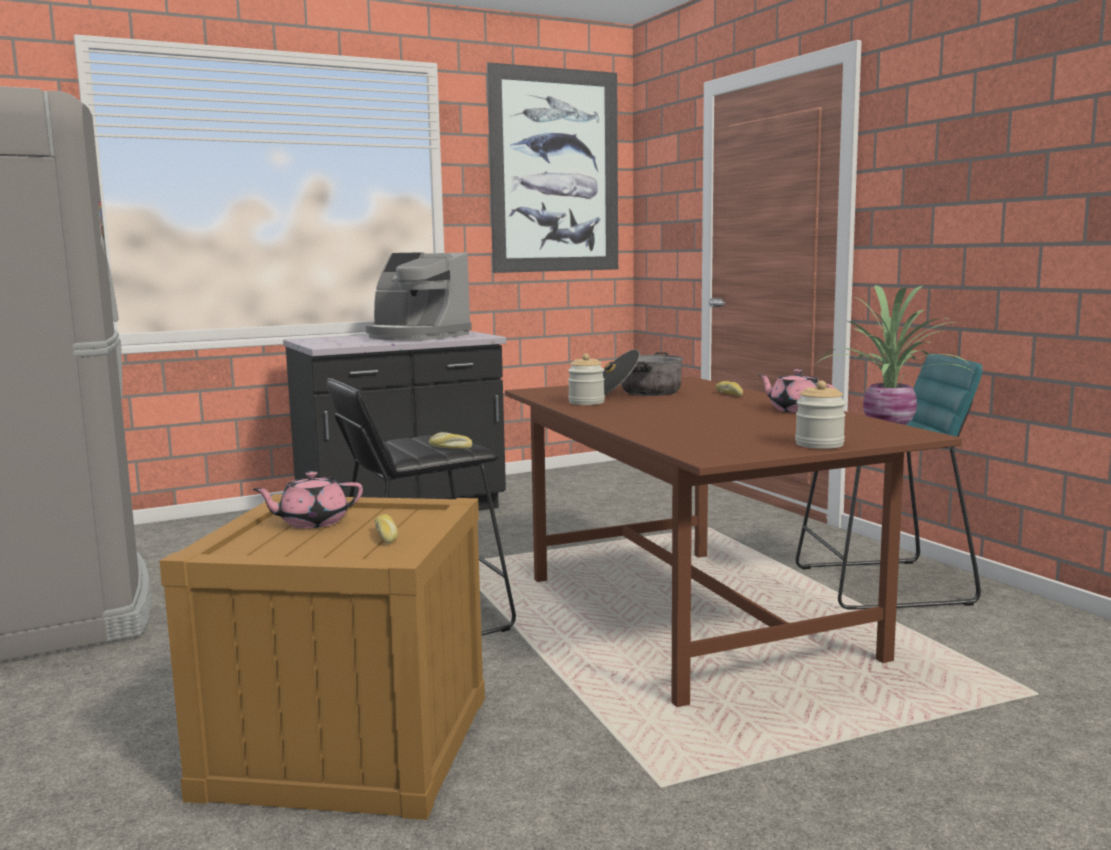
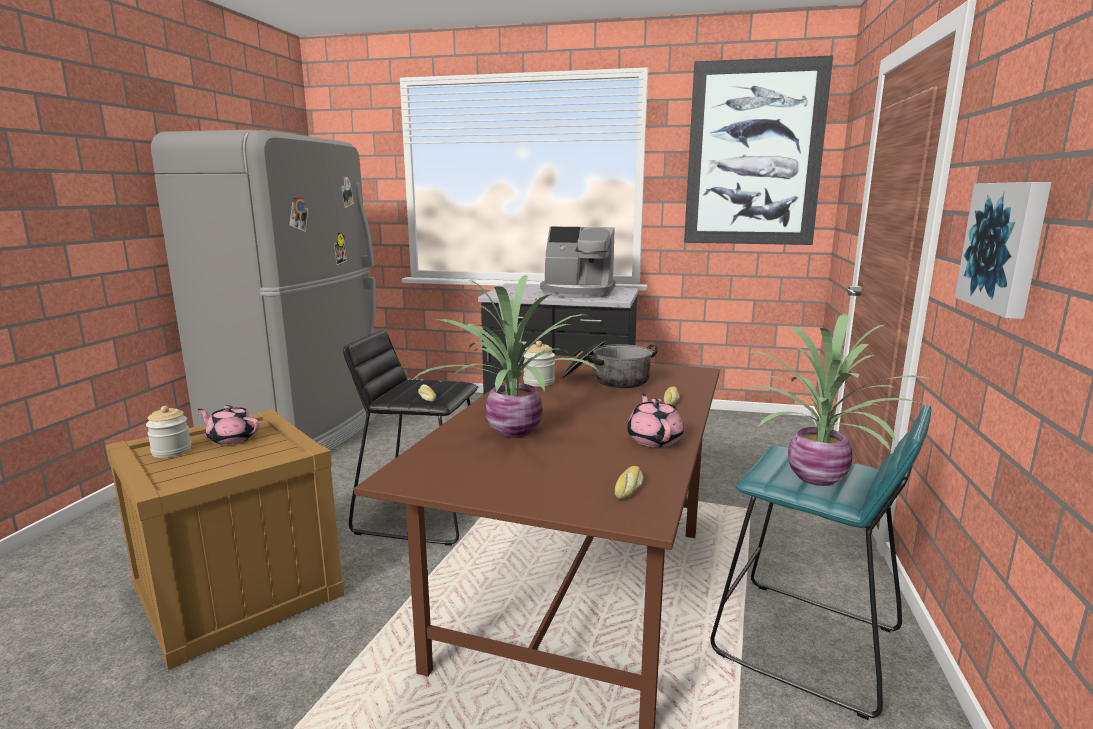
camera: 40 degrees right, 5 degrees up
(387, 536) = (222, 465): bread -> bread (629, 488)
(415, 336) = (577, 292): coffee machine -> coffee machine turned 60 degrees counterclockwise
(686, 425) = (511, 431): none -> potted plant
(819, 444) = (514, 496): jar -> jar (171, 451)
(963, 224) = (1006, 246): none -> picture

